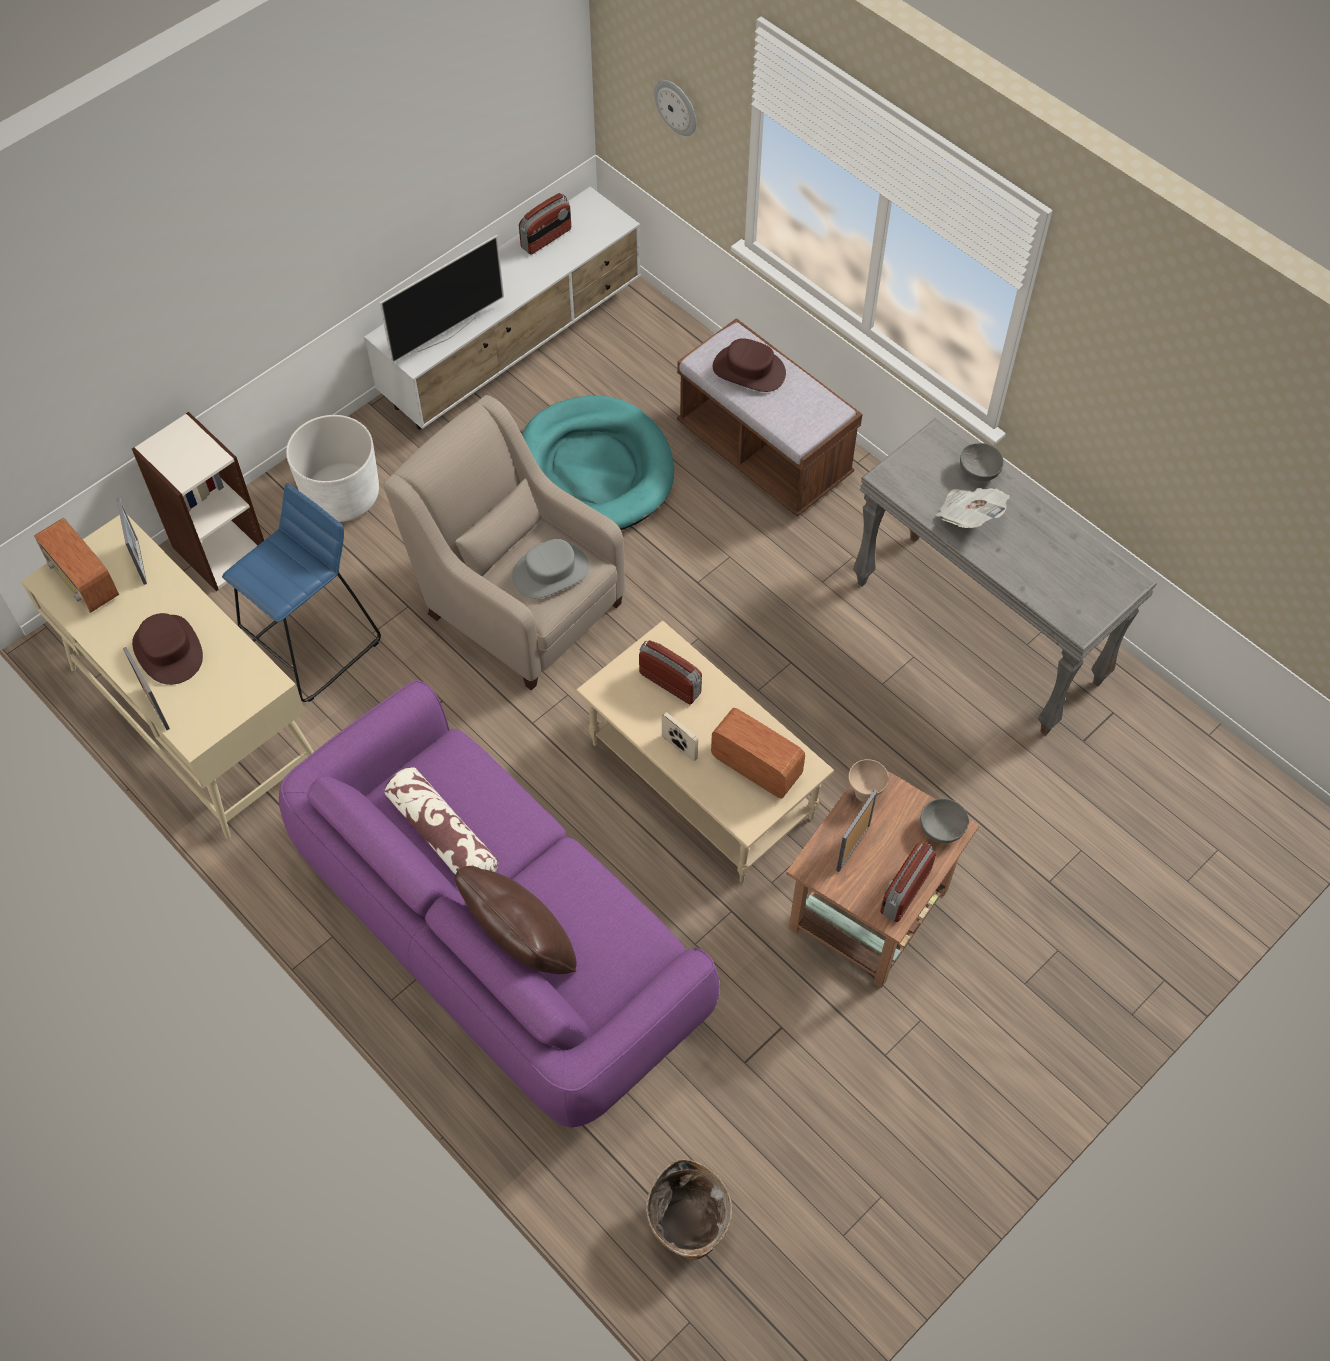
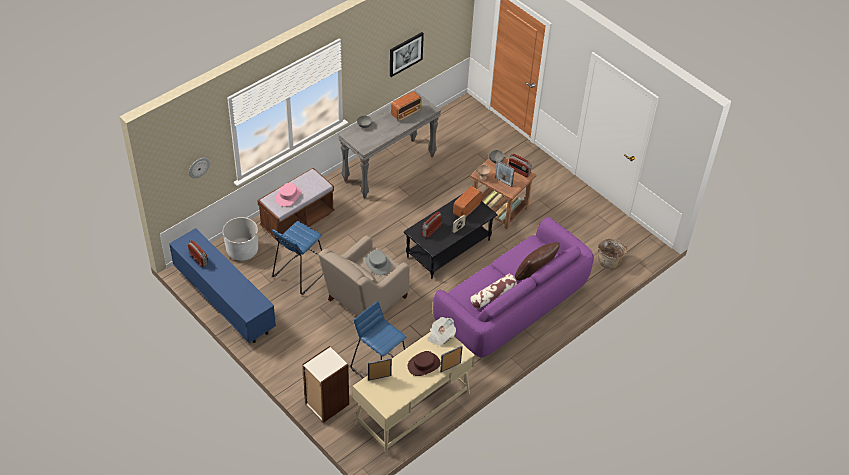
camera: 90 degrees left, 10 degrees down
(85, 582) = (388, 396): radio -> radio (406, 113)
(341, 495) = (302, 361): white planter -> white planter (242, 250)
(446, 334) = (250, 294): television -> none
(514, 345) = (224, 299): white tv stand -> blue tv stand
(594, 470) = (299, 274): turquoise dog bed -> blue stool
(699, 781) = (448, 249): beige coffee table -> black coffee table
(749, 370) = (288, 196): brown hat -> pink hat
(969, 516) = (384, 130): newspaper -> newspaper (440, 336)
(1210, 487) = (405, 54): none -> picture

